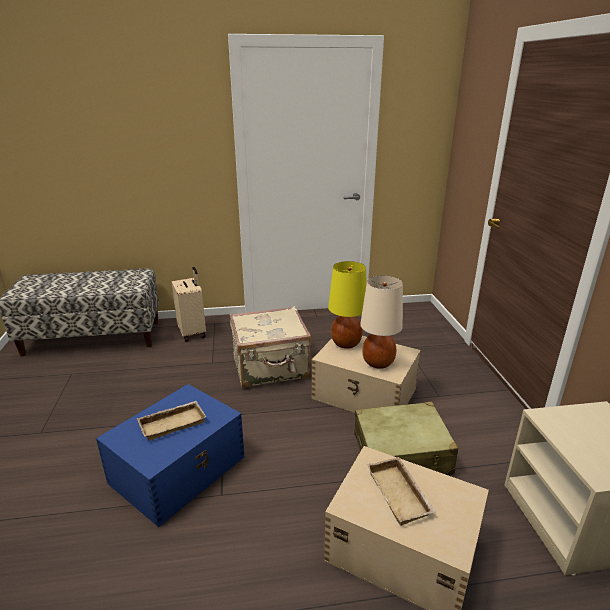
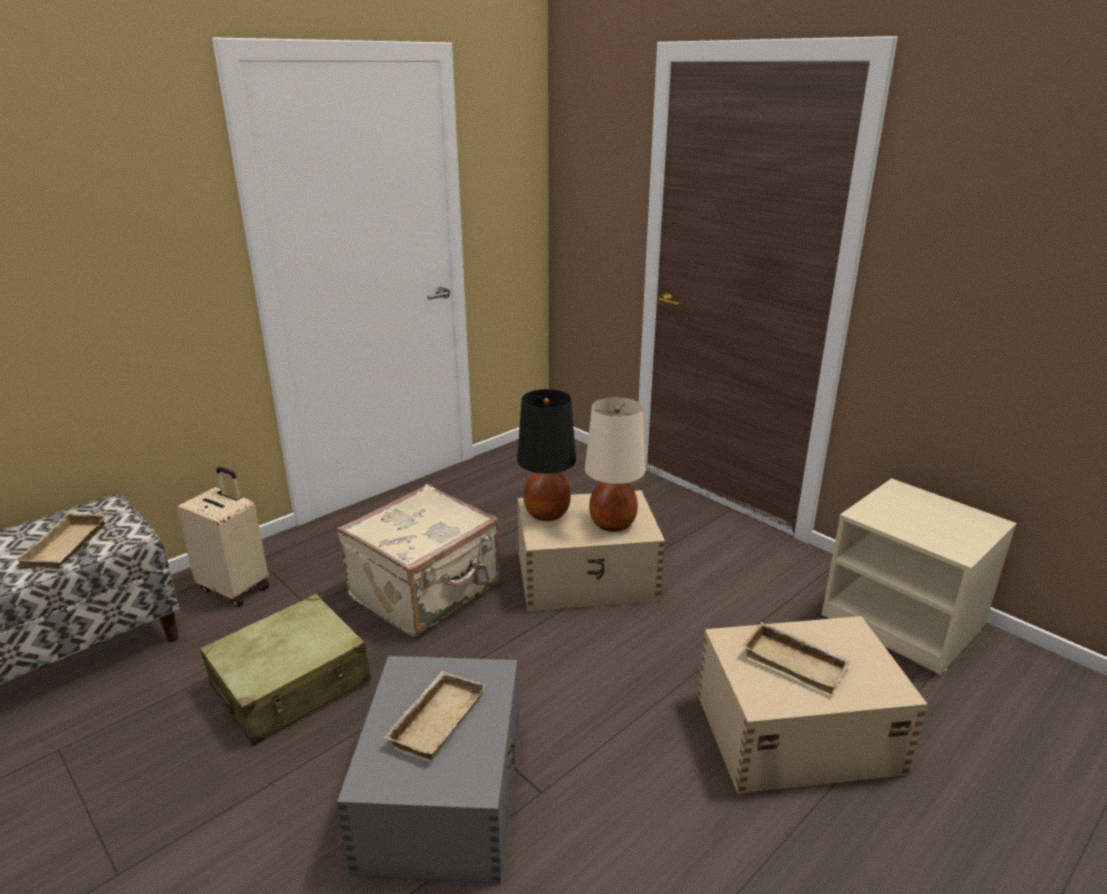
camera: 35 degrees left, 0 degrees up
(110, 284) = (68, 547): none -> beige tray
(179, 469) = (444, 793): blue storage box -> grey storage box
(346, 343) = (547, 513): yellow table lamp -> black table lamp
(401, 454) = (698, 631): beige suitcase -> beige suitcase (292, 684)

